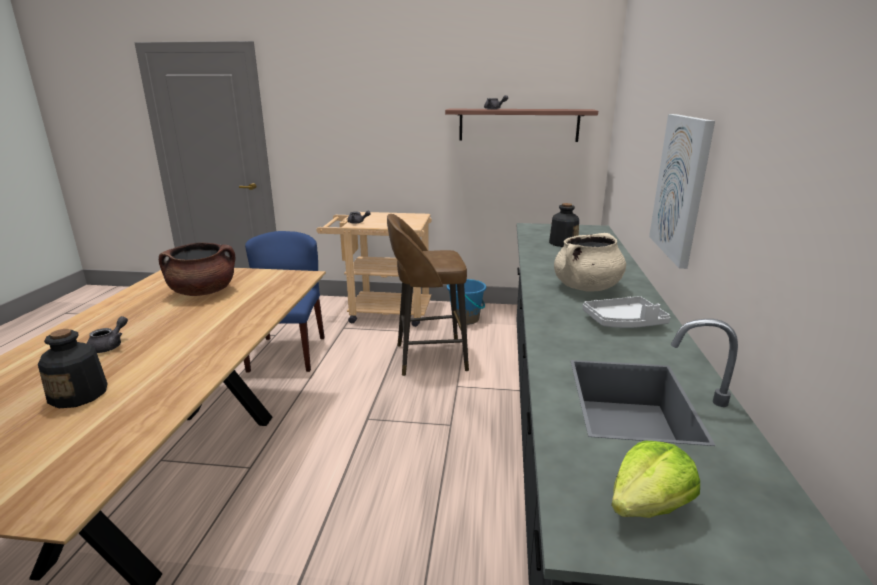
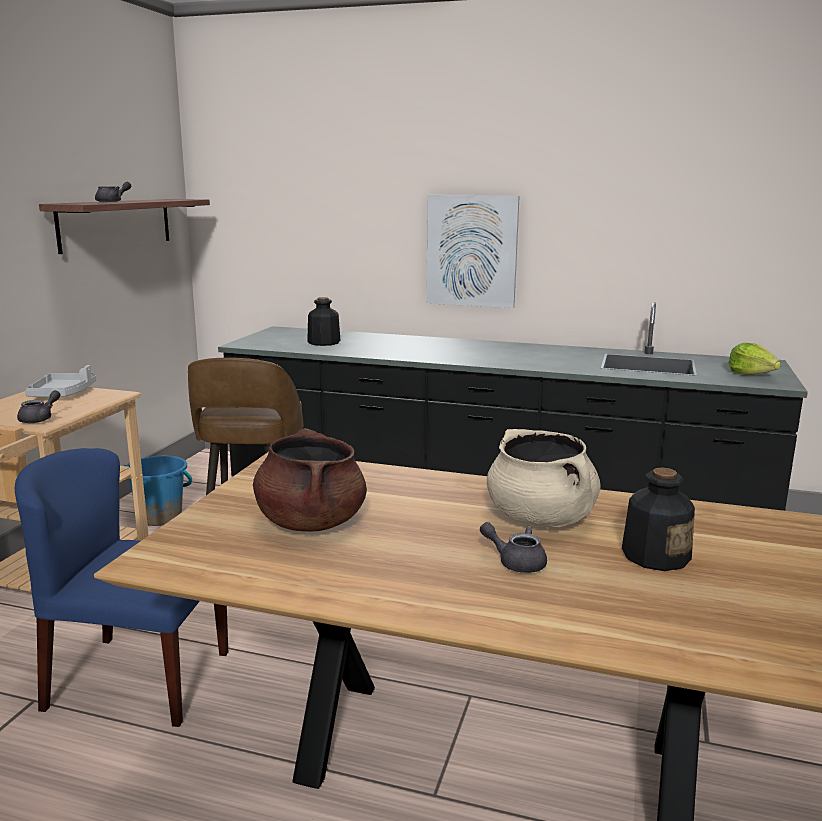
camera: 80 degrees left, 5 degrees down
(586, 287) = (459, 350): beige cooking pot -> beige cooking pot (541, 518)
(624, 322) = (536, 352): grey tray -> grey tray (63, 394)

